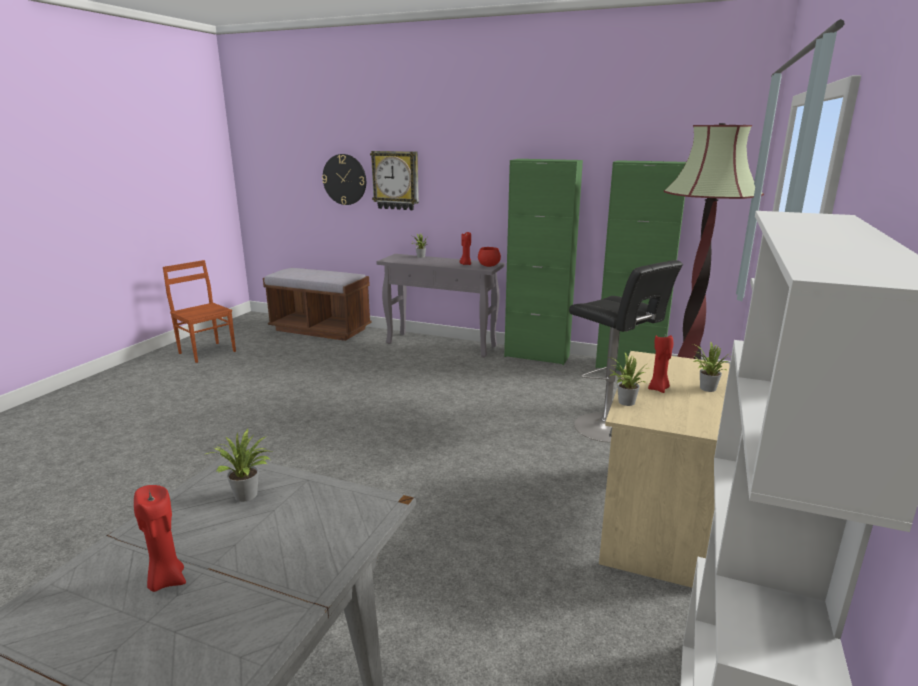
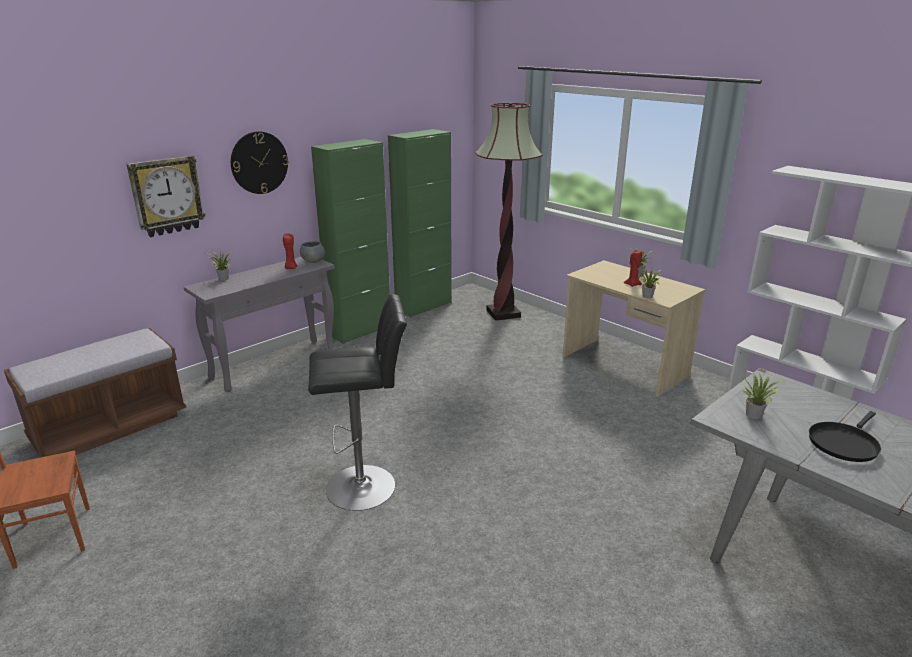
camera: 65 degrees left, 5 degrees up
(166, 580) = (843, 443): red candle -> black frying pan
(344, 179) = (83, 211): wall clock -> wall clock (259, 162)
(489, 266) = (313, 261): red bowl -> grey bowl
(609, 429) = (511, 344): black stool -> black stool (366, 486)

